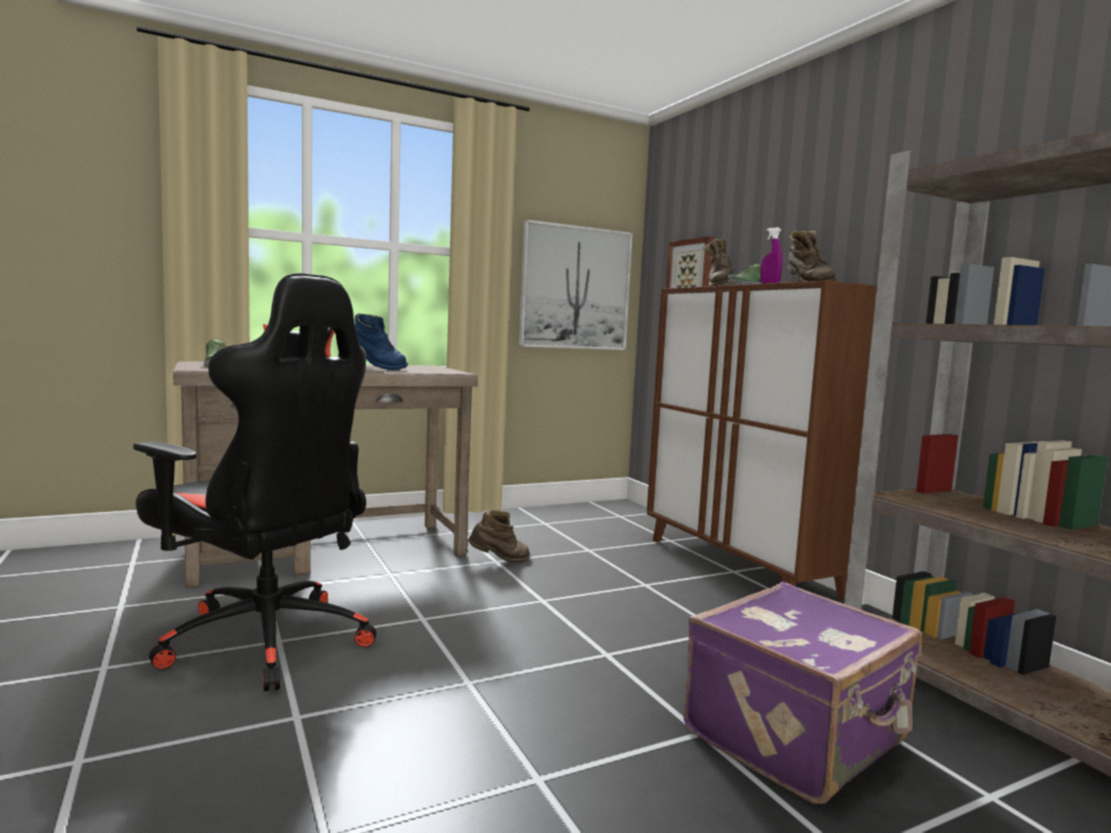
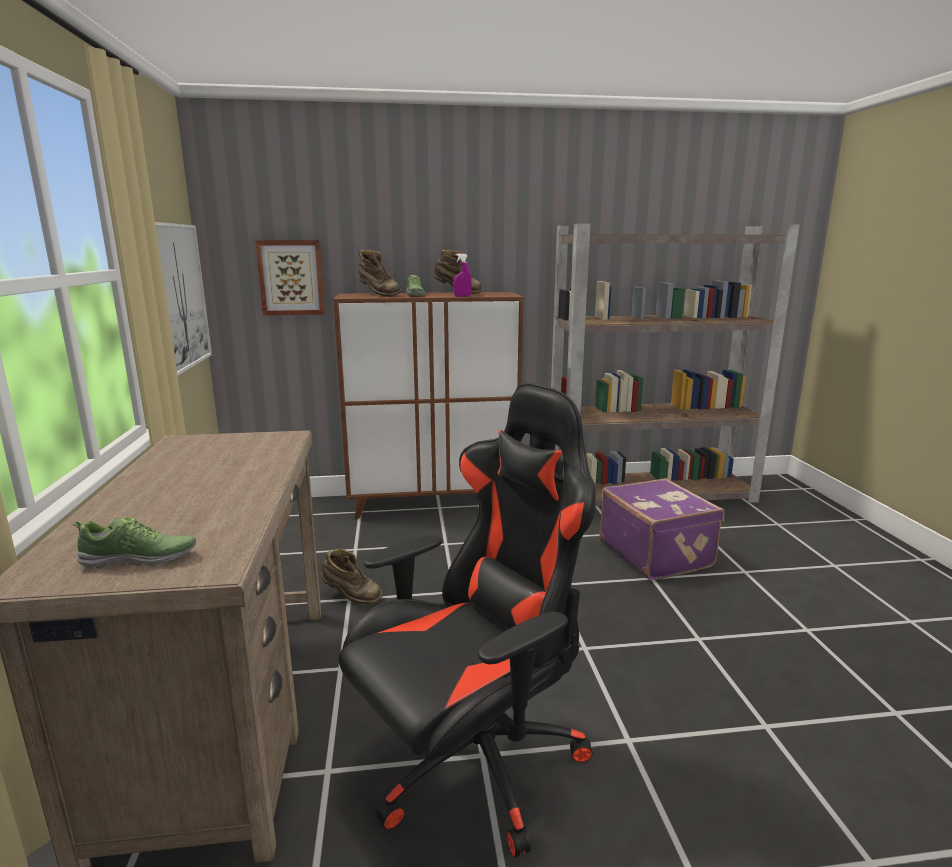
camera: 70 degrees left, 10 degrees up
(376, 368) = (218, 465): blue boot -> none
(499, 561) = (351, 597): brown boot -> brown boot turned 105 degrees clockwise

